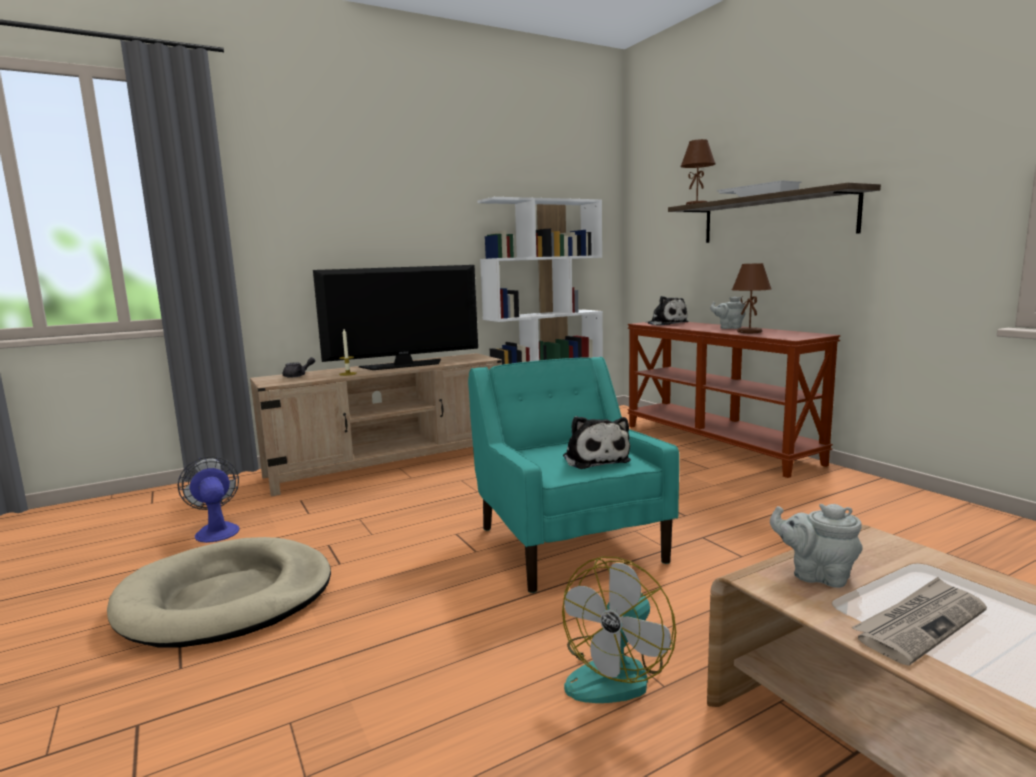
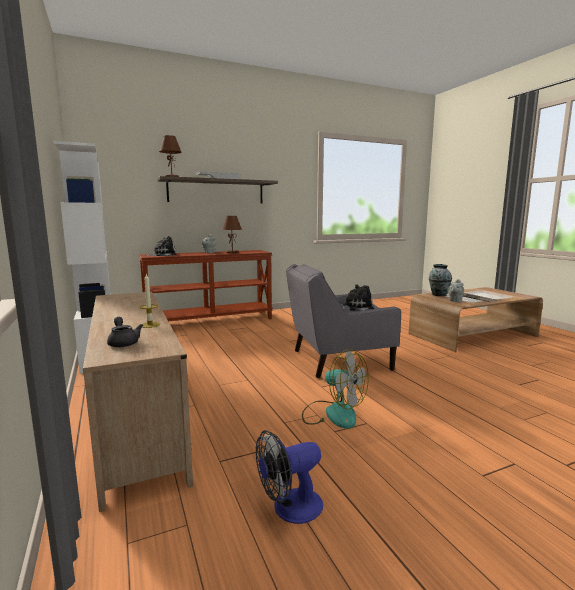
camera: 85 degrees left, 0 degrees up
(227, 598) = (428, 464): beige dog bed -> none
(403, 365) = (128, 311): television -> none
(568, 542) = (338, 360): turquoise armchair -> grey armchair
(616, 672) = (446, 361): fan -> fan (333, 413)
(904, 559) = (438, 295): none -> vase

